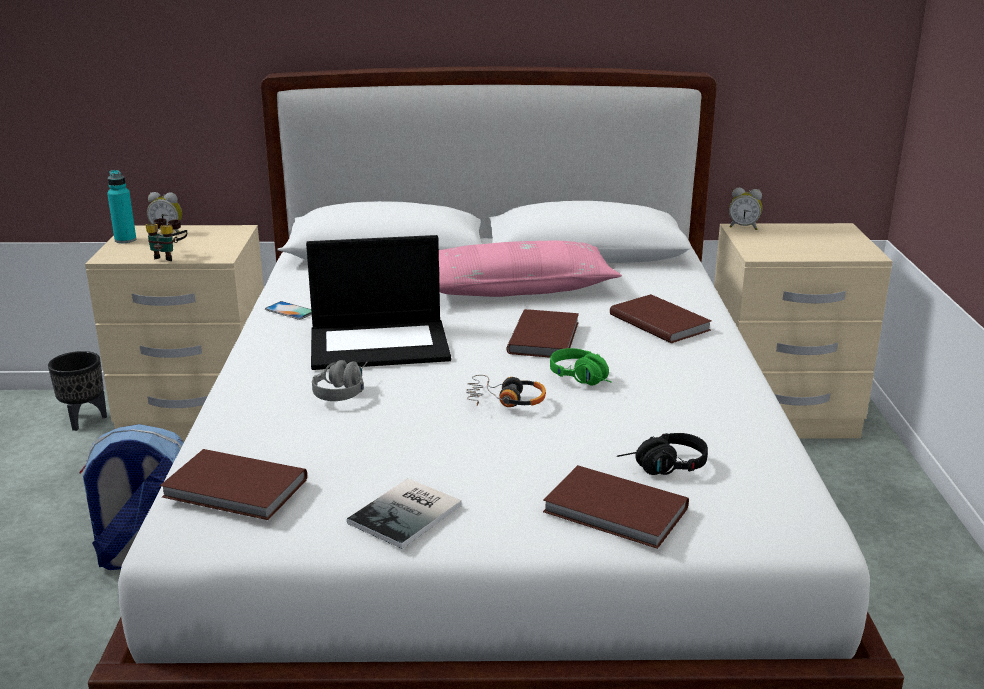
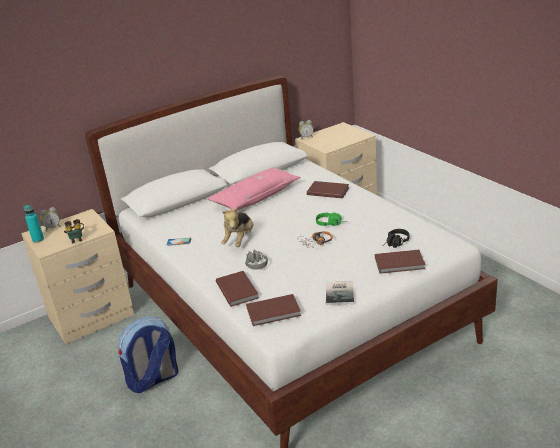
camera: 30 degrees left, 5 degrees up
(84, 420) = (32, 342): black planter -> none
(381, 344) = (240, 240): laptop -> plush toy
(546, 337) = (297, 213): brown book -> brown book (238, 289)

